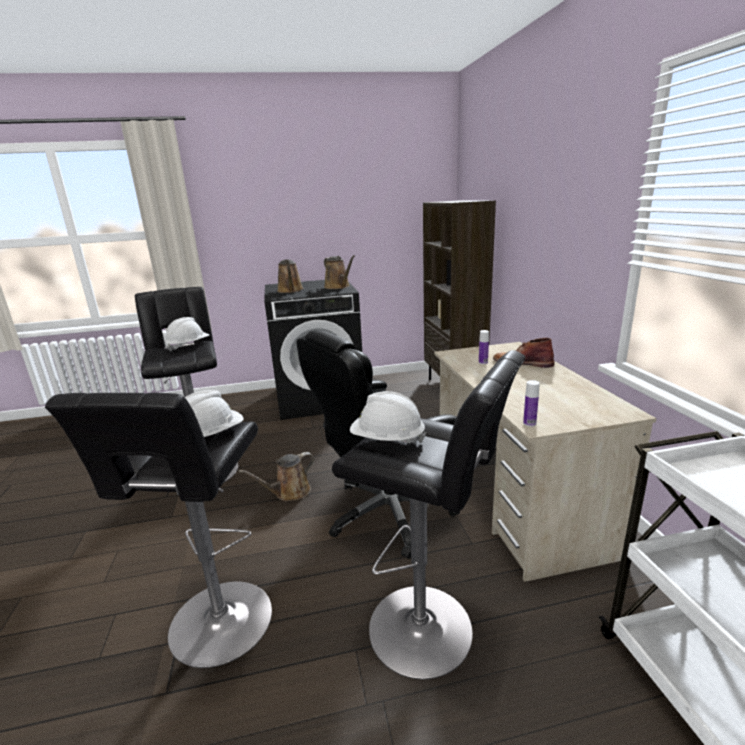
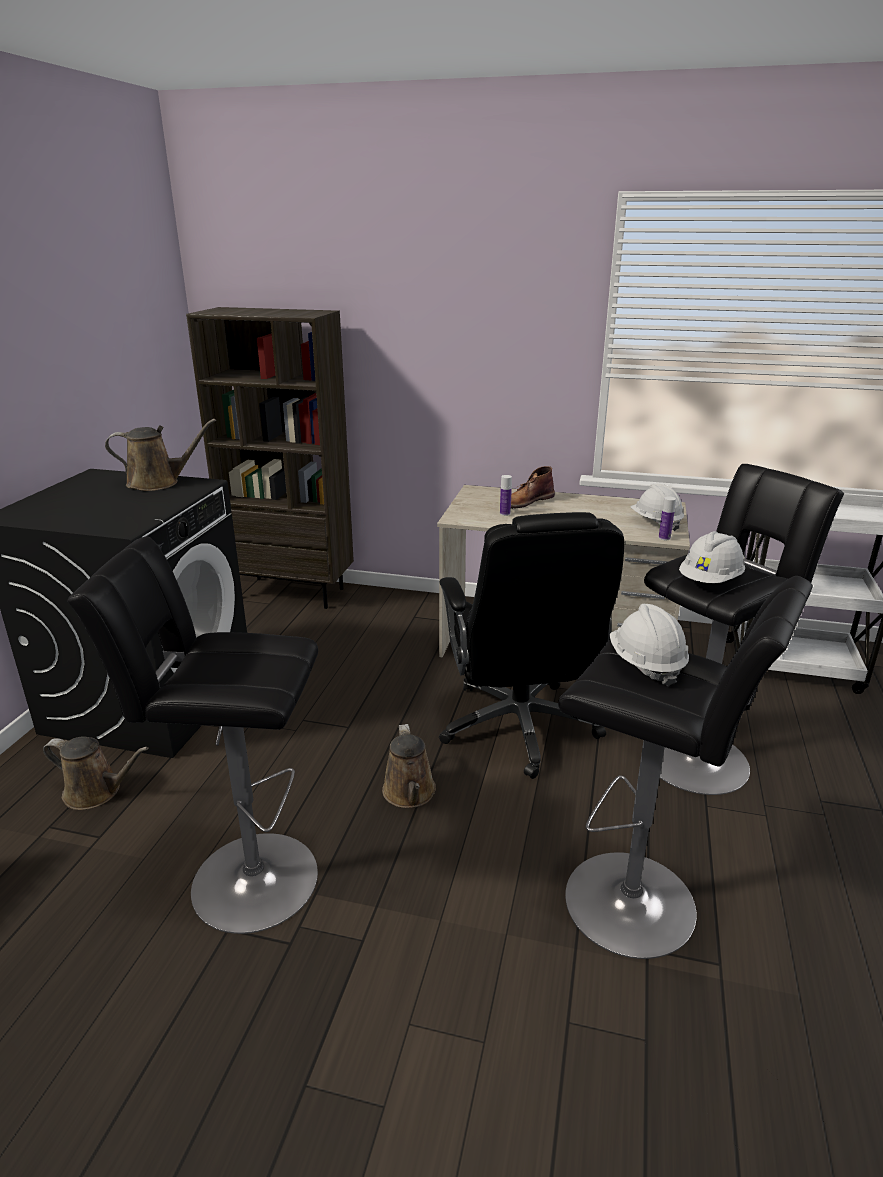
camera: 65 degrees left, 5 degrees up
(188, 346) = (210, 655): white hard hat -> white hard hat (655, 522)
(290, 291) = (99, 513): brown watering can -> brown watering can (97, 792)

